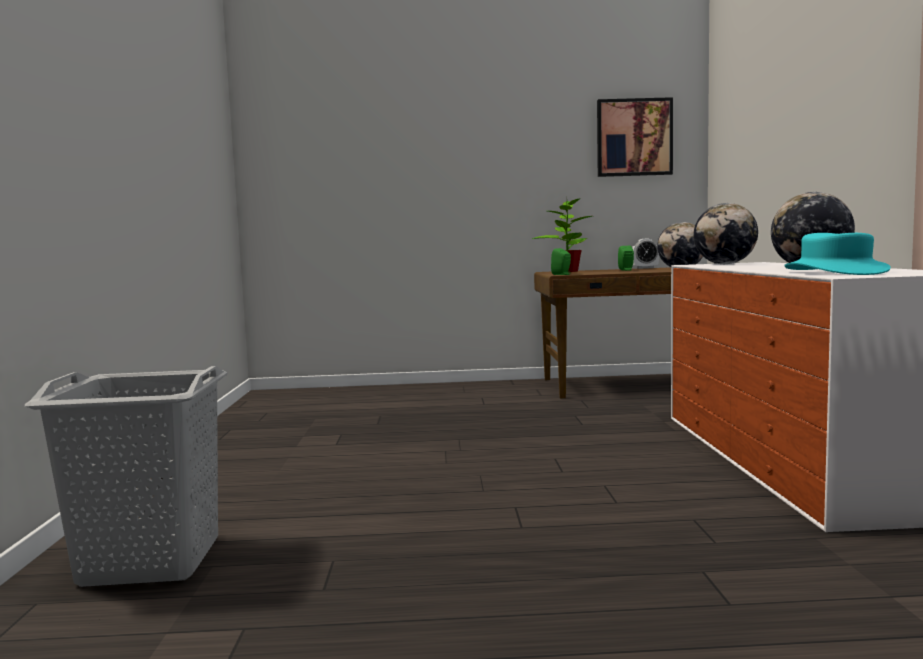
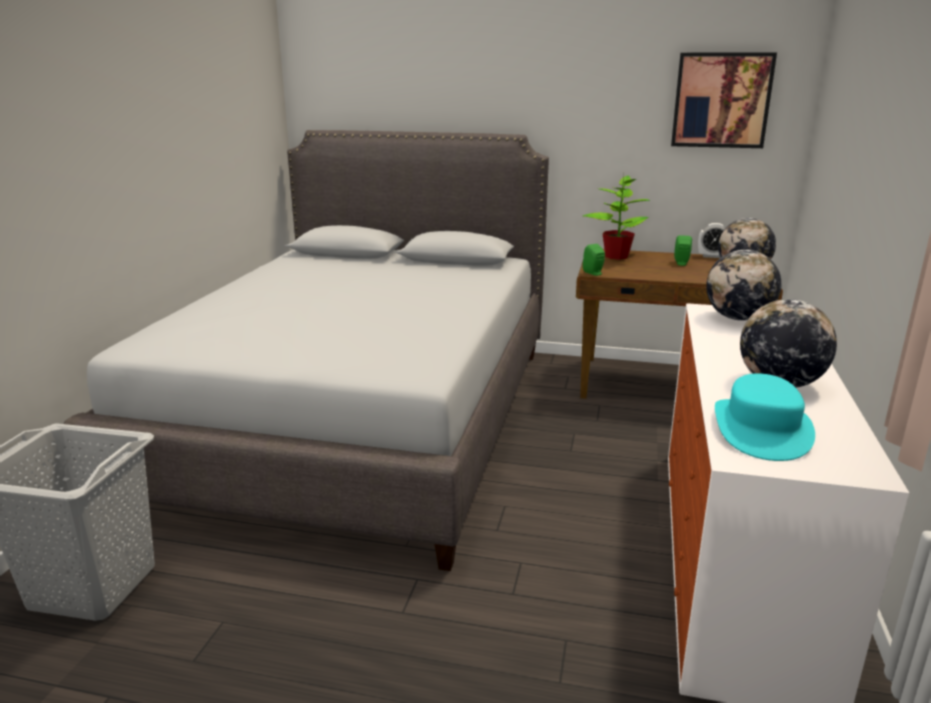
camera: 15 degrees right, 15 degrees up
(360, 429) = (361, 418): none -> grey bed

